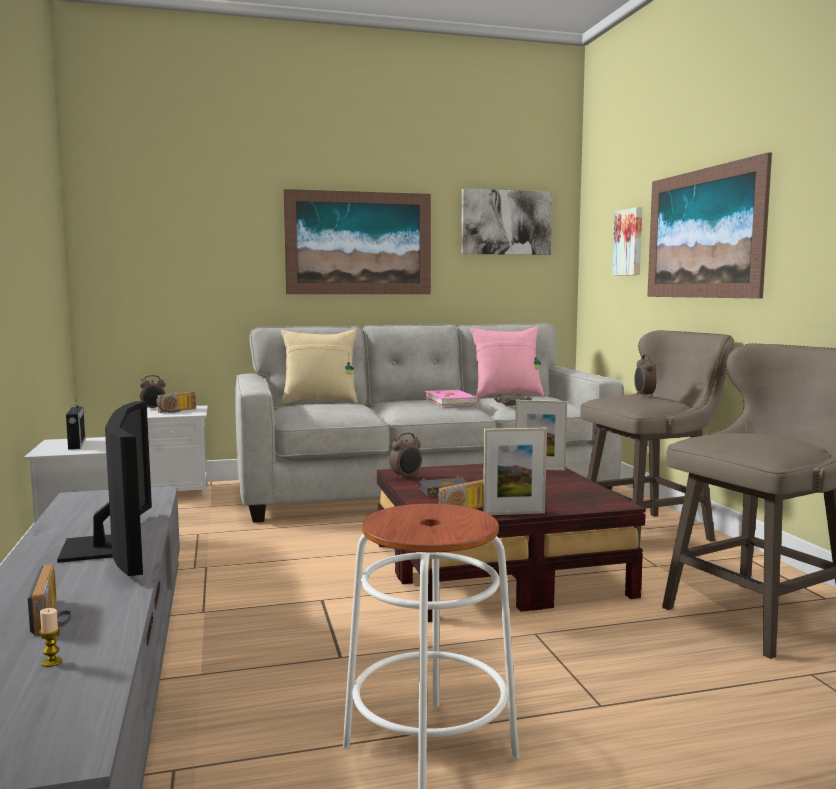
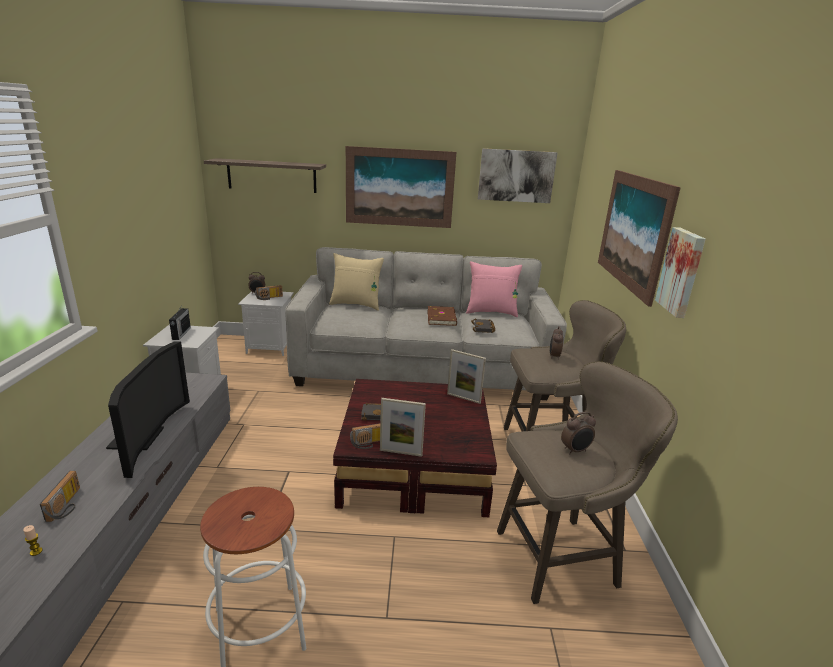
camera: 15 degrees right, 15 degrees up
(175, 233) = (272, 176): none -> shelf
(406, 477) = (367, 392): alarm clock -> alarm clock (575, 451)
(451, 401) = (442, 318): pink book -> brown book
(629, 242) = (598, 212): picture -> picture (682, 272)

